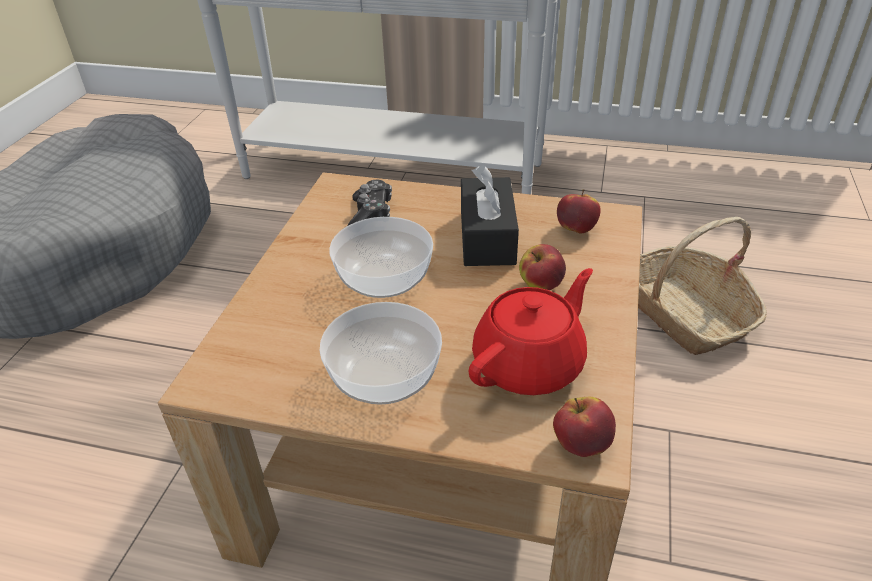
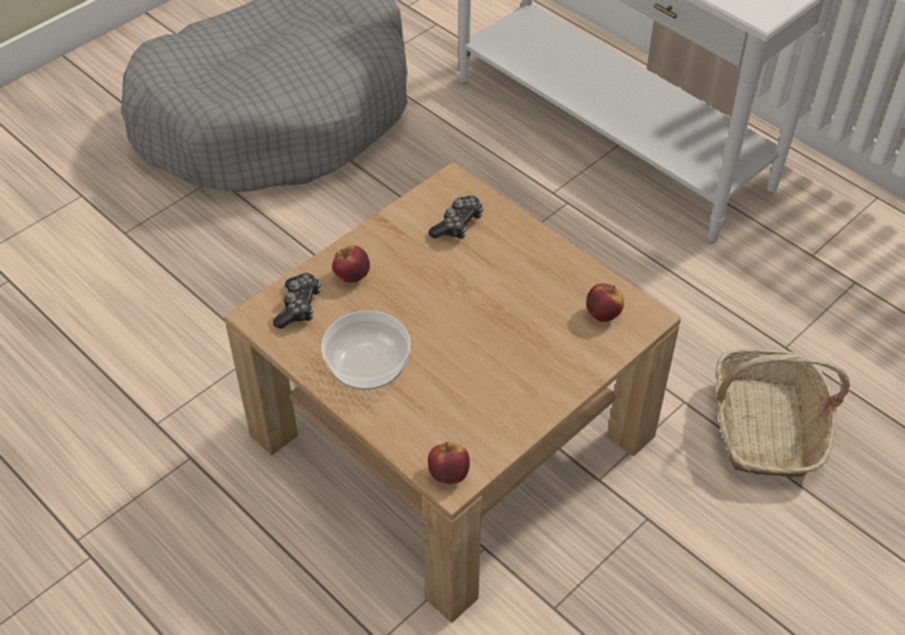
camera: 30 degrees right, 10 degrees up
(252, 351) = (299, 307): none -> game controller
(386, 277) = (425, 289): bowl -> none
(487, 237) = (527, 289): black tissue box -> none
(530, 364) = (466, 406): red teapot -> none
(540, 286) = (528, 350): apple -> apple (352, 276)

